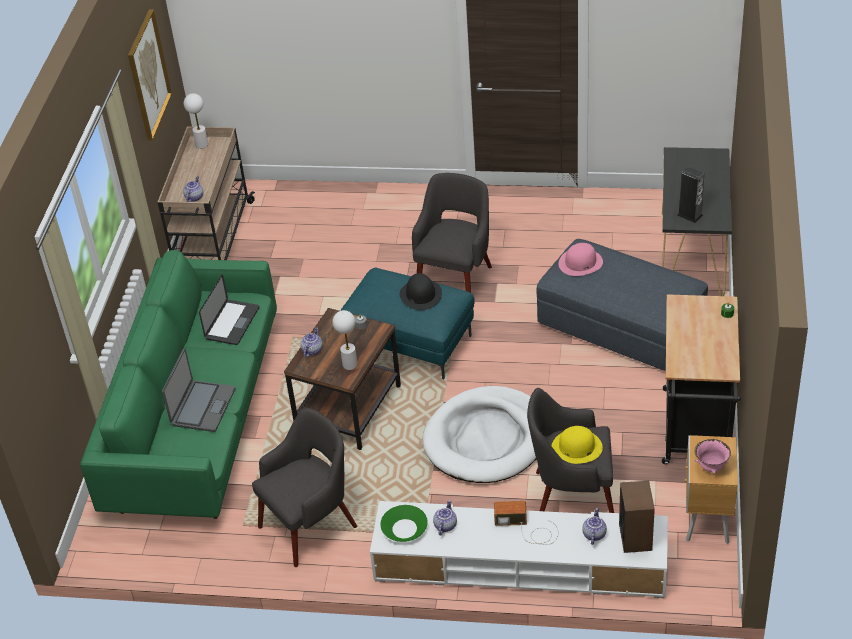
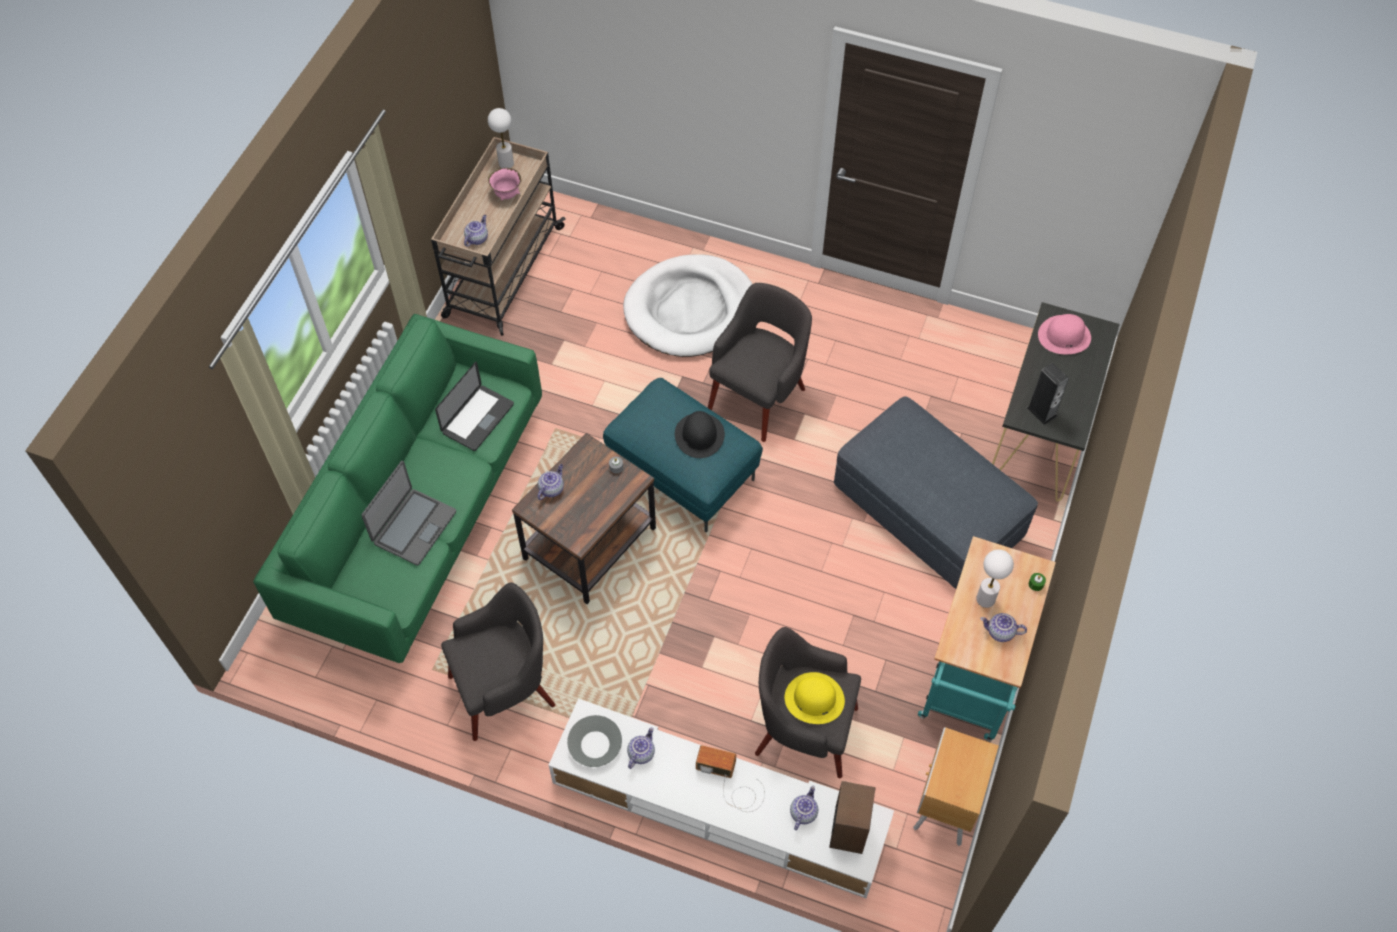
camera: 10 degrees right, 15 degrees up
(148, 75) = (442, 89): picture -> none
(350, 364) = (588, 520): white table lamp -> white table lamp (986, 599)
(404, 528) = (595, 744): green bowl -> grey bowl
(487, 439) = (731, 627): white dog bed -> white dog bed (690, 309)
(580, 262) = (897, 435): pink hat -> pink hat (1064, 335)
(696, 433) = (969, 684): black cart -> turquoise cart
(711, 350) = (1000, 633): none -> teapot
(711, 467) = (956, 780): pink bowl -> pink bowl (507, 194)

